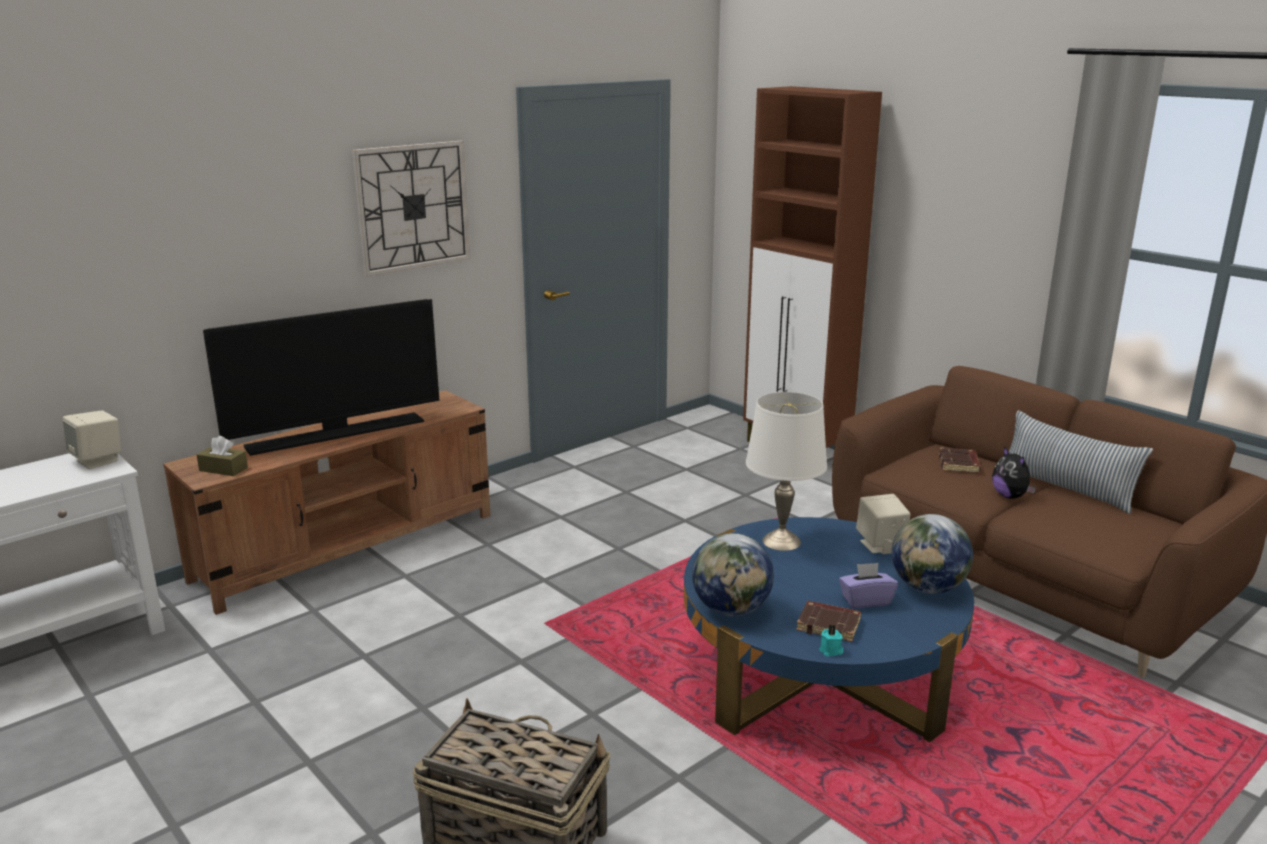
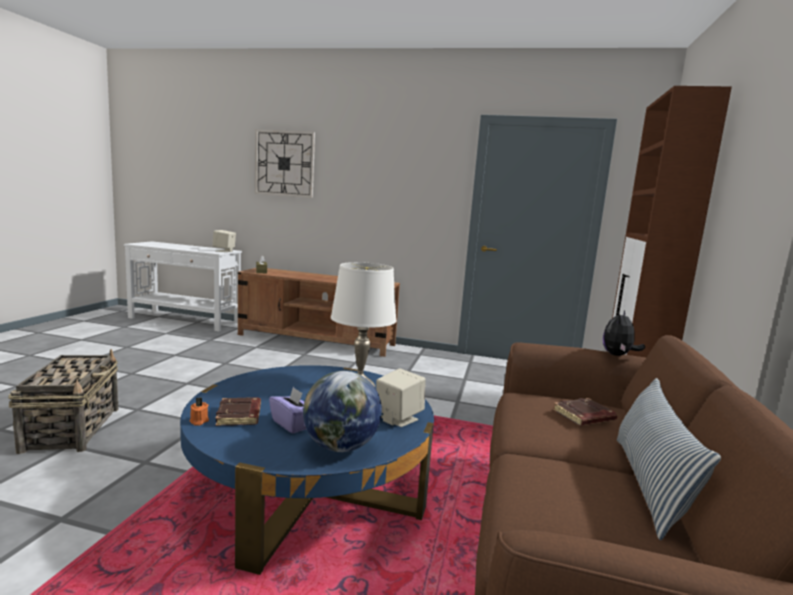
camera: 55 degrees right, 10 degrees down
(336, 434) = (319, 277): television -> none
(413, 207) = (400, 175): wall clock -> wall clock (284, 163)
(731, 610) = (240, 384): globe -> none
(831, 651) = (198, 421): turquoise candle -> orange candle
(1010, 496) = (567, 453): plush toy -> plush toy (618, 355)

